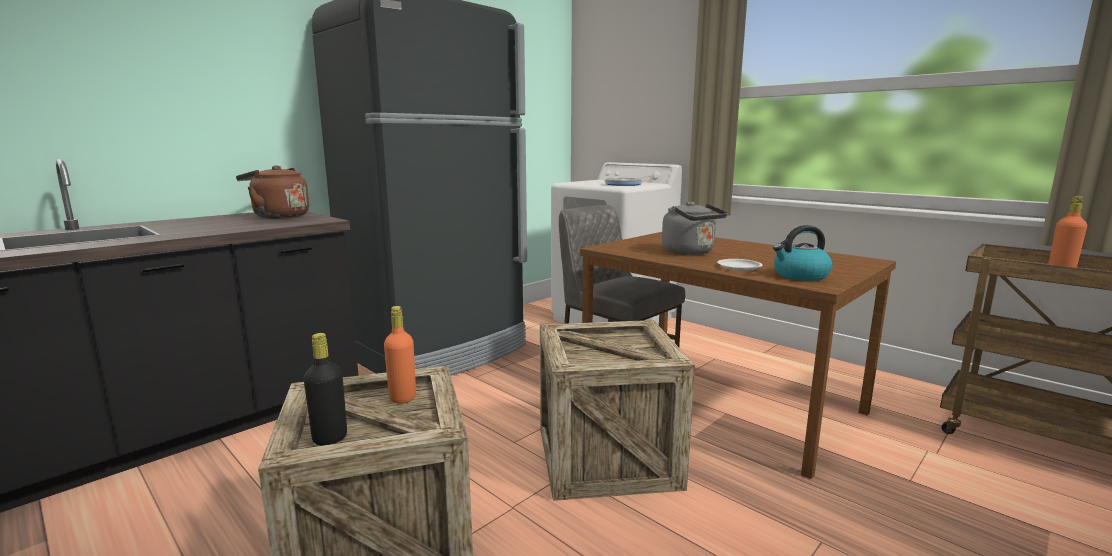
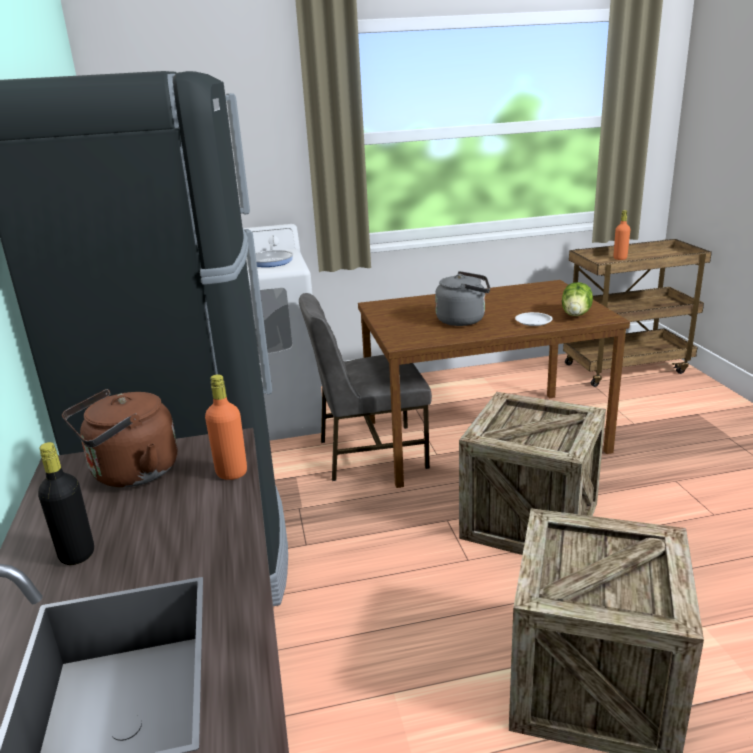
camera: 55 degrees left, 10 degrees up
(330, 438) = (642, 600): black bottle -> black bottle (77, 554)
(402, 398) = (576, 548): orange bottle -> orange bottle (231, 473)
(800, 276) = (576, 314): kettle -> lettuce

